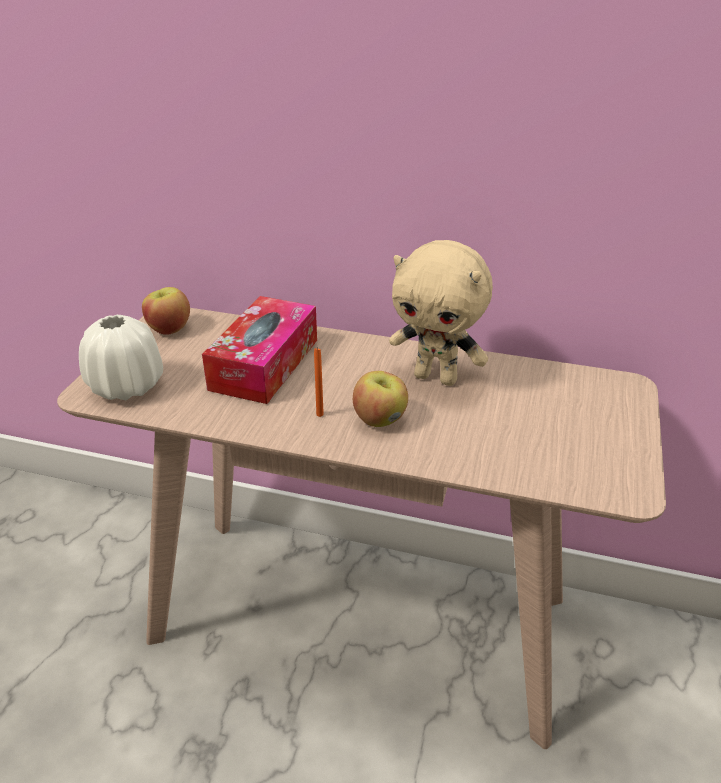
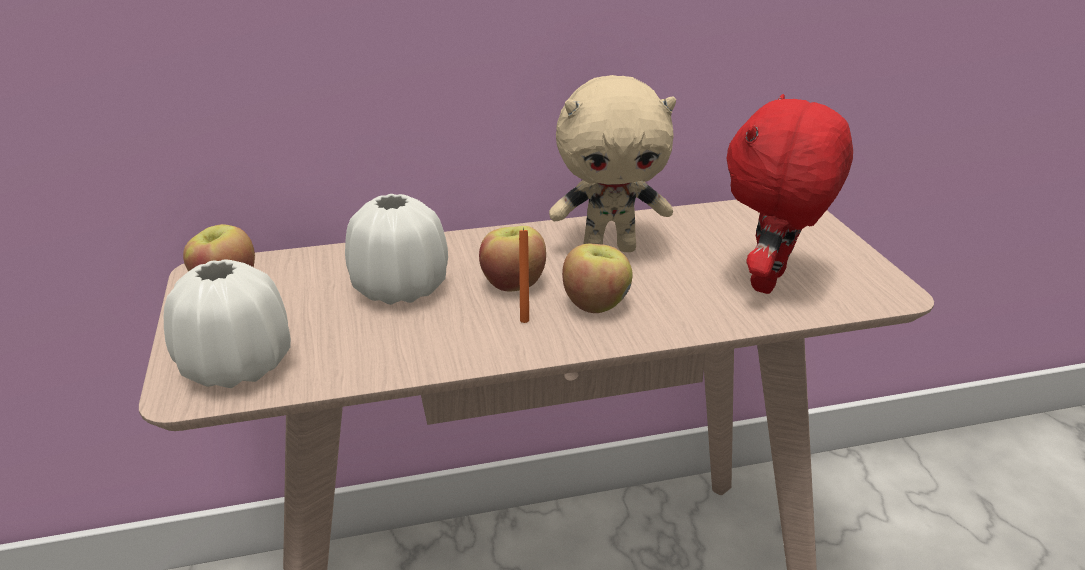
camera: 30 degrees left, 5 degrees down
(265, 364) = (400, 289): tissue box -> white vase
(340, 384) = (513, 283): none -> apple
(533, 447) = (772, 283): none -> red plush toy

